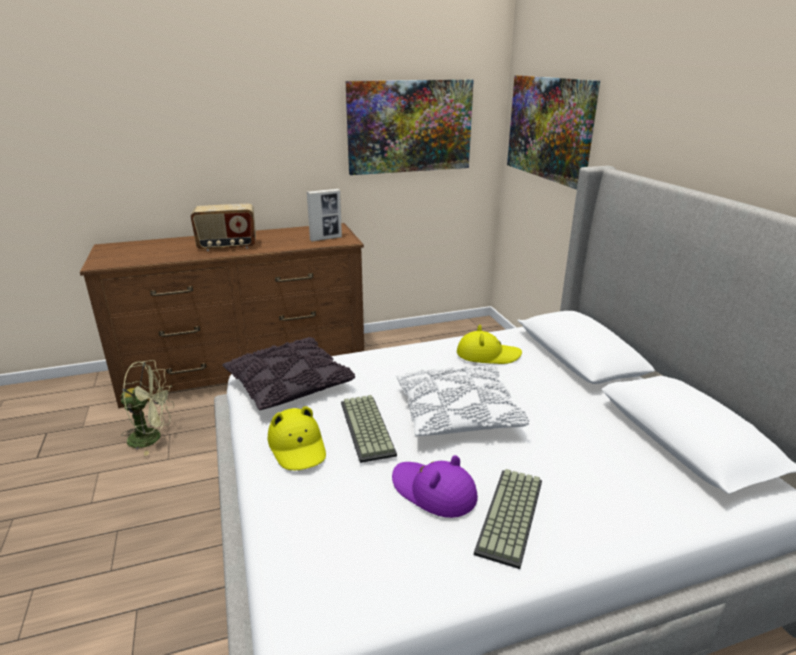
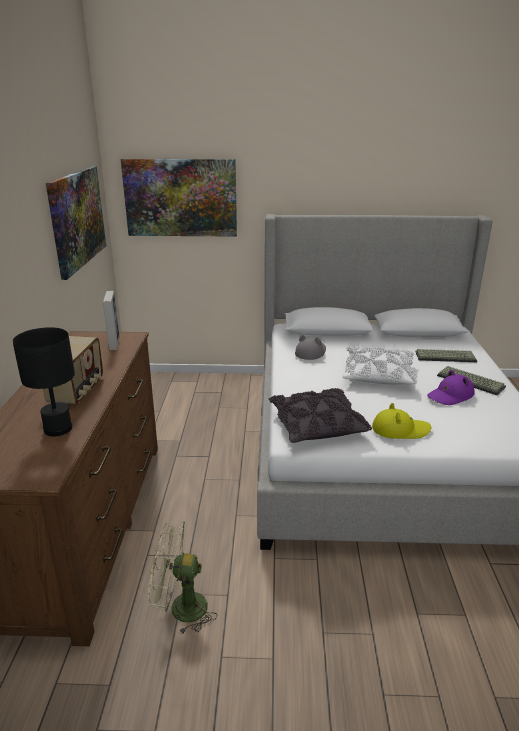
camera: 70 degrees left, 0 degrees up
(152, 437) = (180, 608): green fan -> green fan turned 105 degrees counterclockwise
(165, 254) = (58, 429): none -> black table lamp
(369, 428) = (388, 402): keyboard -> keyboard (446, 356)
(487, 355) = (310, 352): yellow hat -> grey hat

